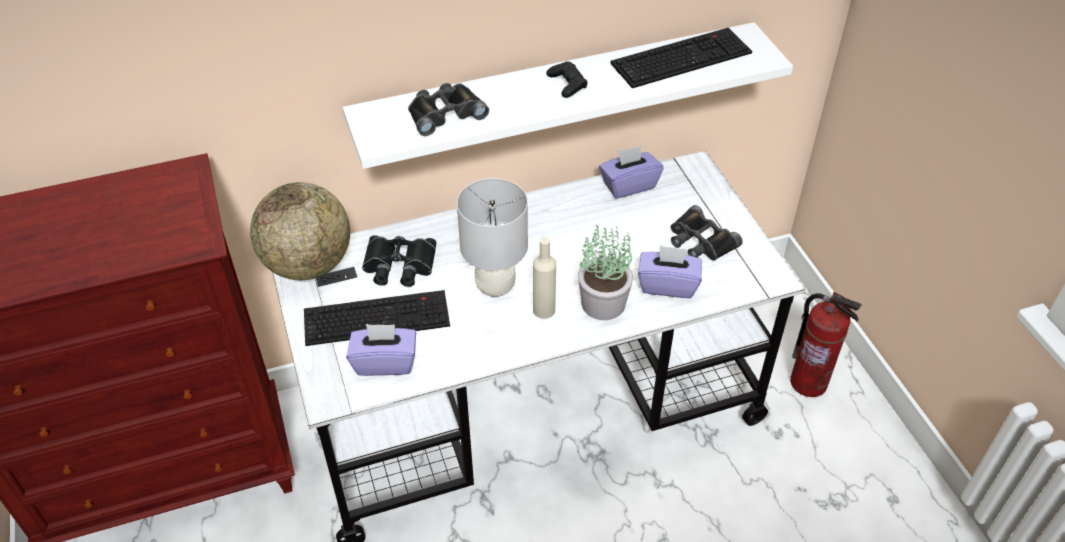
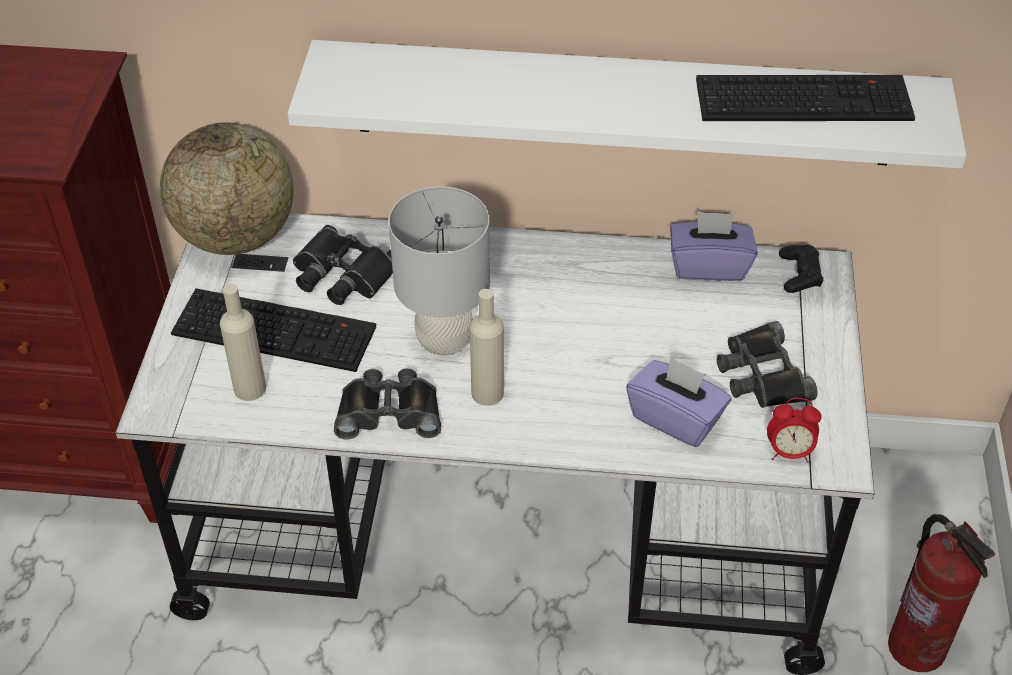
camera: 25 degrees right, 0 degrees up
(385, 362) = (250, 388): purple tissue box -> beige bottle
(445, 113) = (430, 83): black binoculars -> black binoculars (389, 411)
(567, 84) = (617, 91): black game controller -> black game controller (799, 274)
(604, 303) = (573, 412): potted plant -> none
(744, 282) = (789, 452): none -> alarm clock

